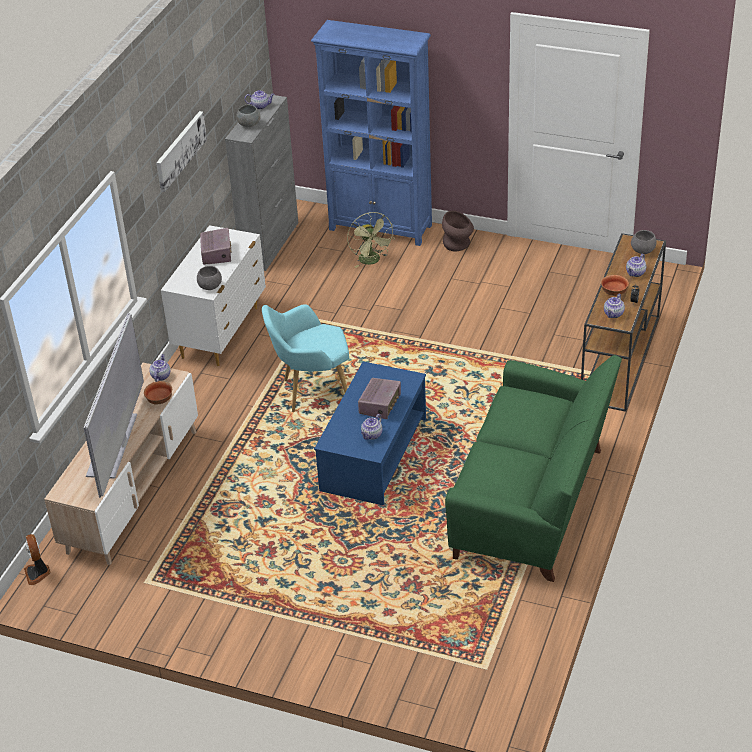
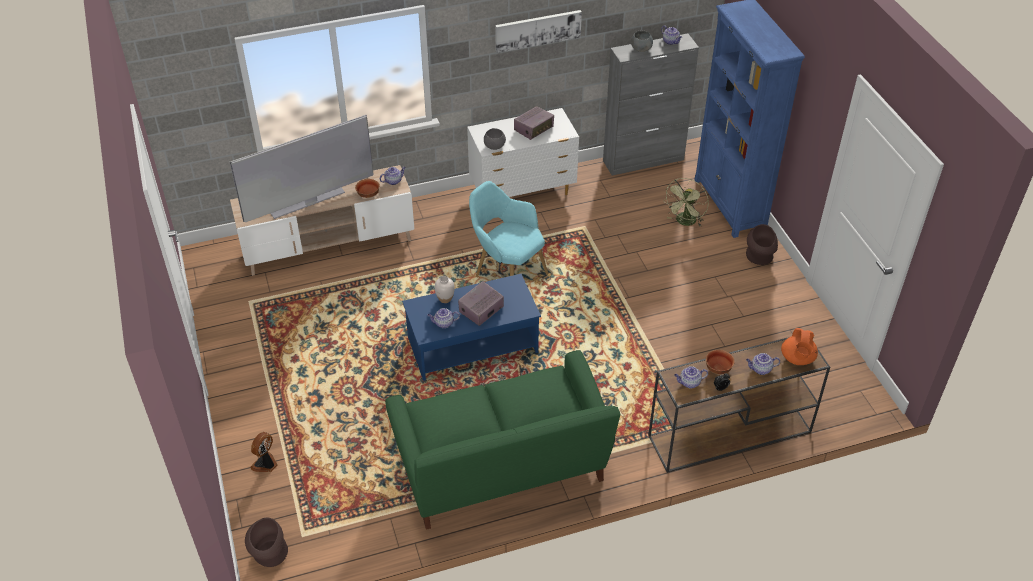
camera: 50 degrees right, 5 degrees up
(38, 573) = (219, 247): fan -> fan (266, 464)
(342, 420) = (445, 299): none -> white vase
(380, 405) = (481, 310): radio -> radio turned 150 degrees clockwise
(488, 702) = (269, 556): none -> brown vase
(642, 251) = (797, 359): grey bowl -> orange teapot

